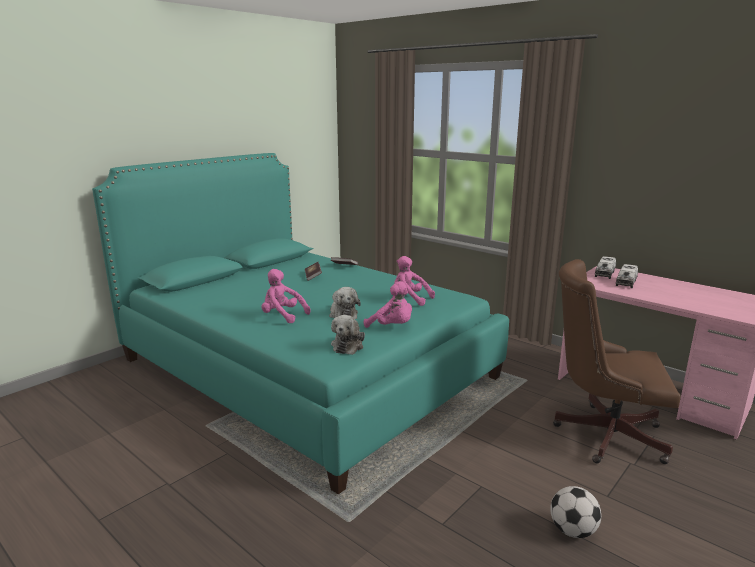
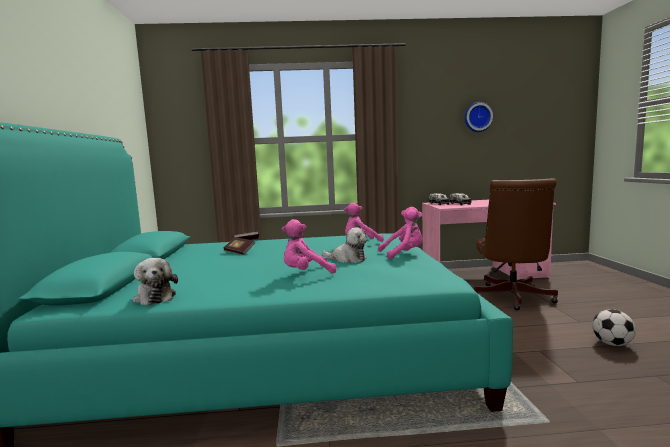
camera: 45 degrees left, 10 degrees down
(348, 345) = (417, 269): plush toy -> plush toy (155, 297)
(602, 433) = (512, 298): brown office chair -> brown office chair turned 45 degrees counterclockwise
(713, 151) = (477, 117): none -> wall clock

